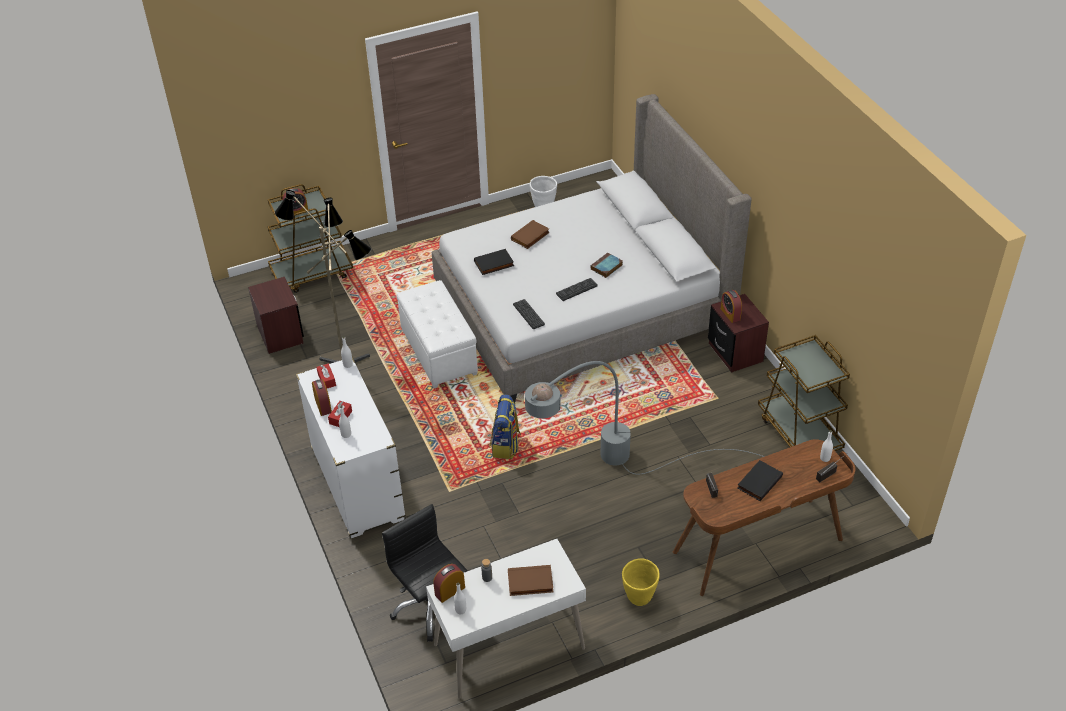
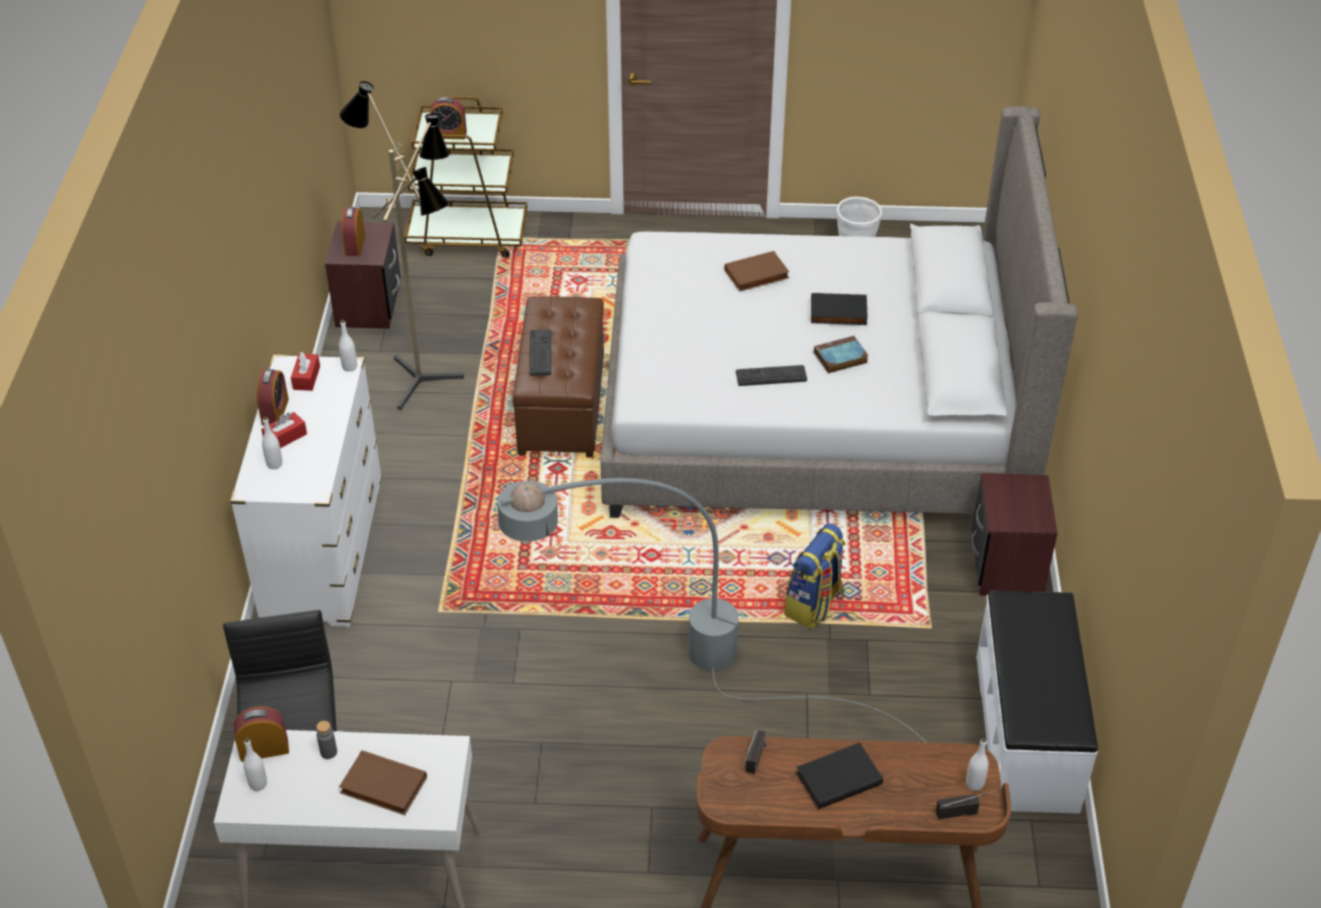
camera: 25 degrees right, 0 degrees up
(439, 352) = (563, 406): white ottoman -> brown ottoman
(494, 264) = (675, 298): black book -> black book (838, 313)
(506, 445) = (563, 576): backpack -> backpack (814, 605)
(528, 314) = (673, 388): keyboard -> keyboard (540, 353)
(639, 597) = (600, 885): yellow planter -> none
(730, 314) = (1002, 499): alarm clock -> alarm clock (355, 245)
(799, 432) = (1027, 732): brown cart -> white bench

